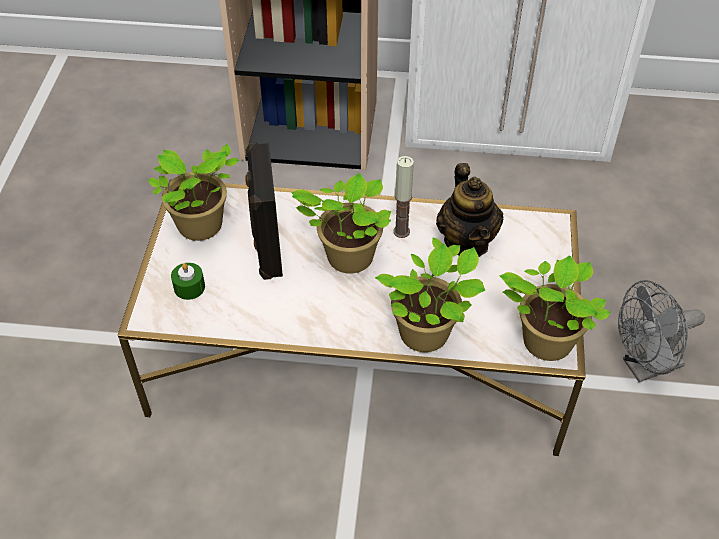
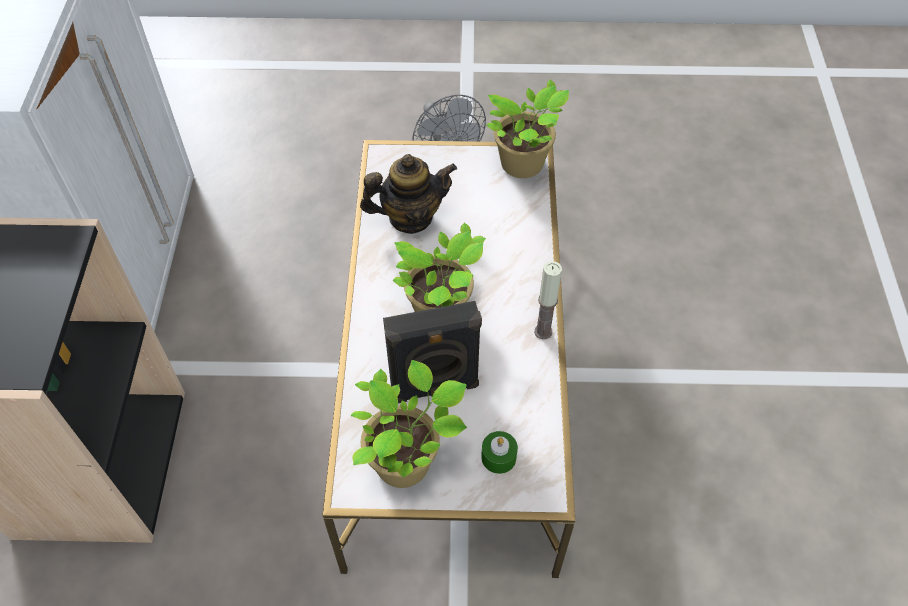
camera: 95 degrees left, 5 degrees up
(401, 231) = (400, 270): candle -> candle (543, 331)
(427, 335) = (529, 244): potted plant -> none

